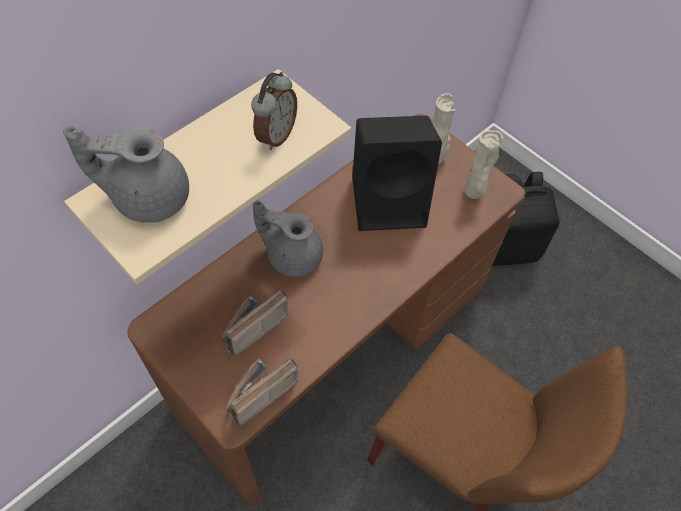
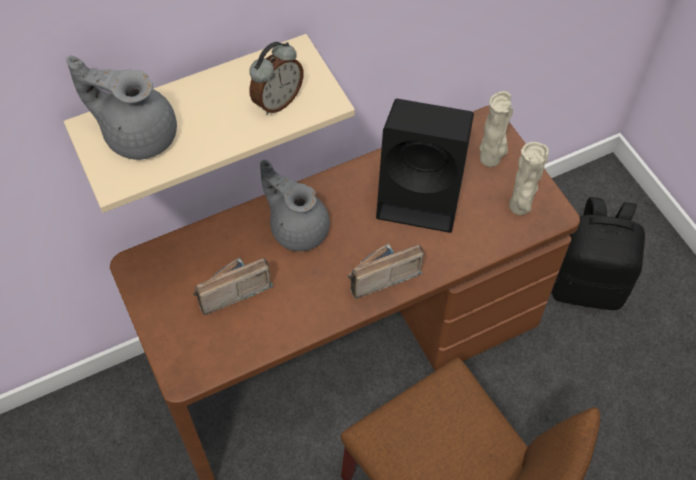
camera: 20 degrees right, 0 degrees up
(257, 393) = (214, 356): radio -> radio (379, 275)

